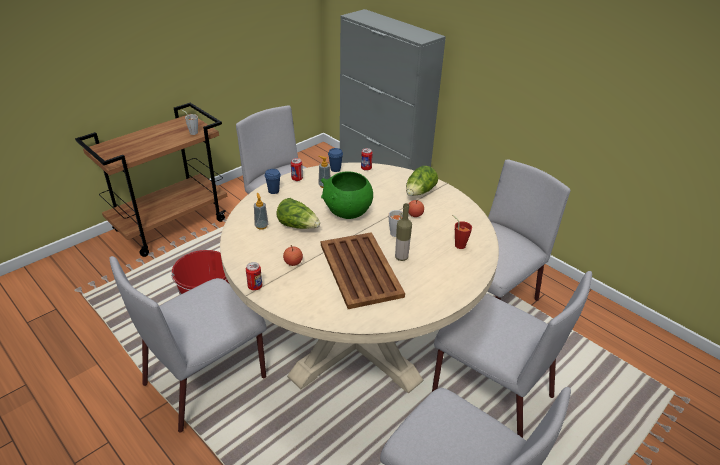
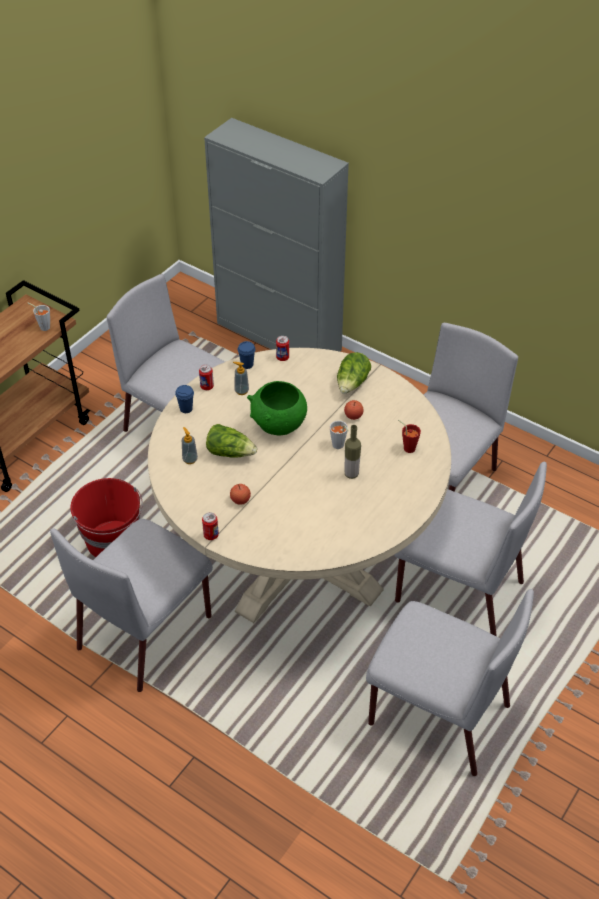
camera: 10 degrees left, 10 degrees up
(360, 269) = (312, 496): brown tray -> none

